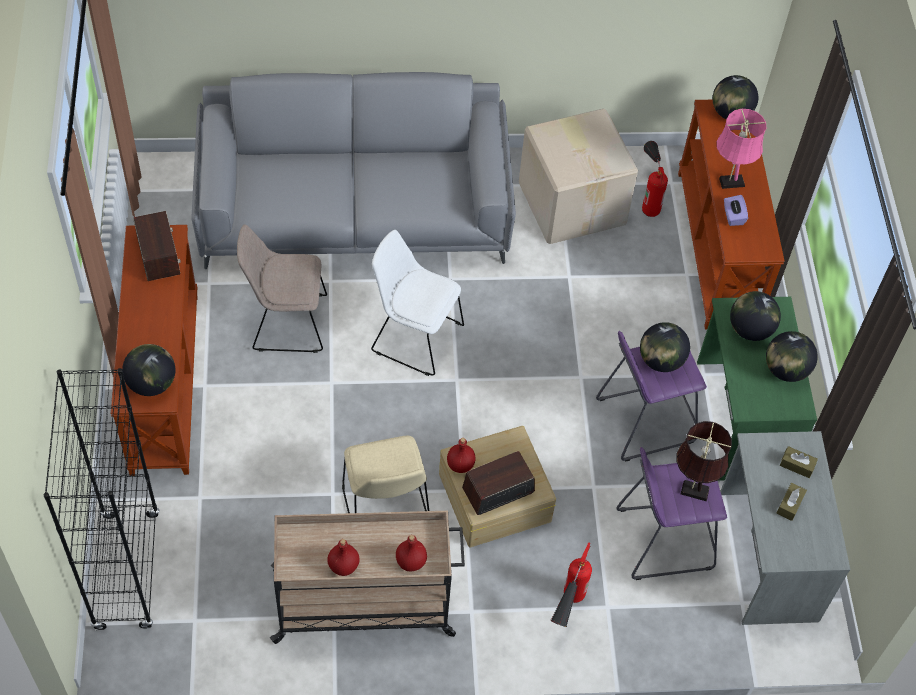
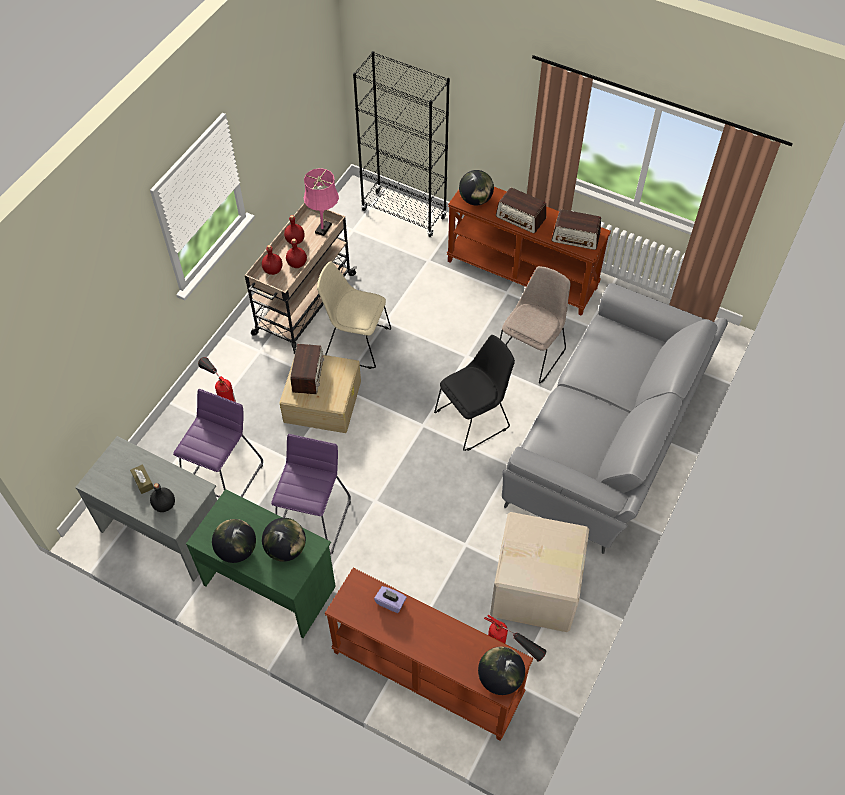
camera: 125 degrees right, 0 degrees up
(157, 321) = (520, 218): none -> radio
(414, 336) = (474, 418): white chair -> black chair
(460, 464) = (340, 365): red bottle -> red bottle (297, 264)
(661, 360) = (310, 485): globe -> none
(692, 490) = (205, 443): brown table lamp -> none
(729, 182) = (426, 623): pink table lamp -> pink table lamp (324, 227)
(797, 465) = (164, 505): brown tissue box -> black bottle

